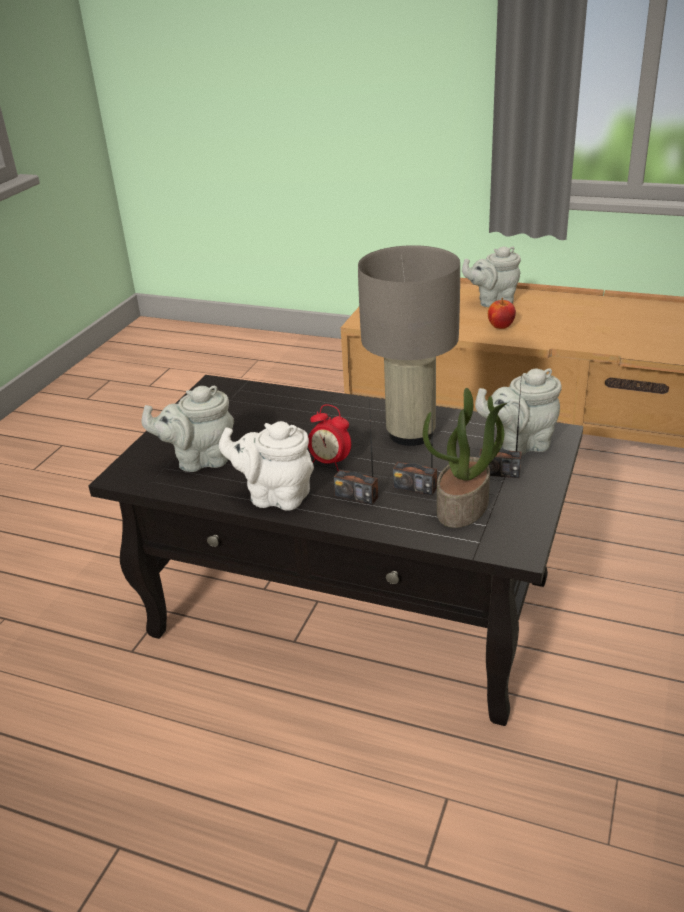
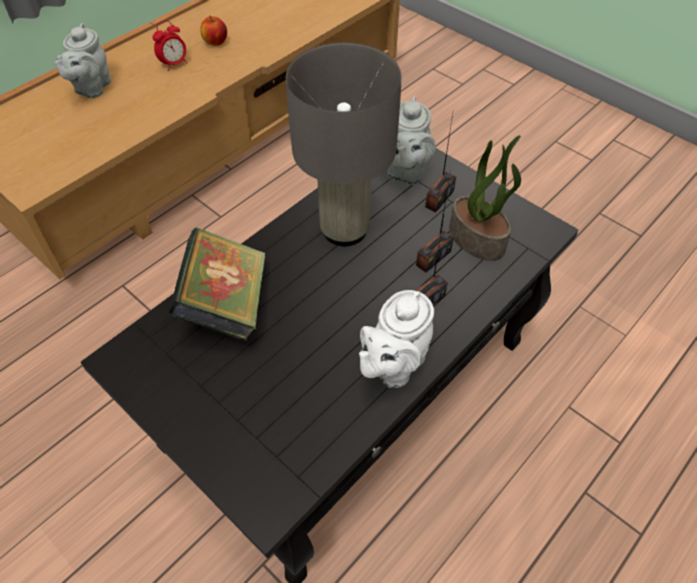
camera: 70 degrees left, 20 degrees up
(199, 460) = (283, 416): grey teapot -> none
(288, 407) = (226, 304): none -> book
(330, 463) = (358, 304): alarm clock -> alarm clock (174, 64)
(500, 326) = (146, 104): apple -> apple (215, 42)

